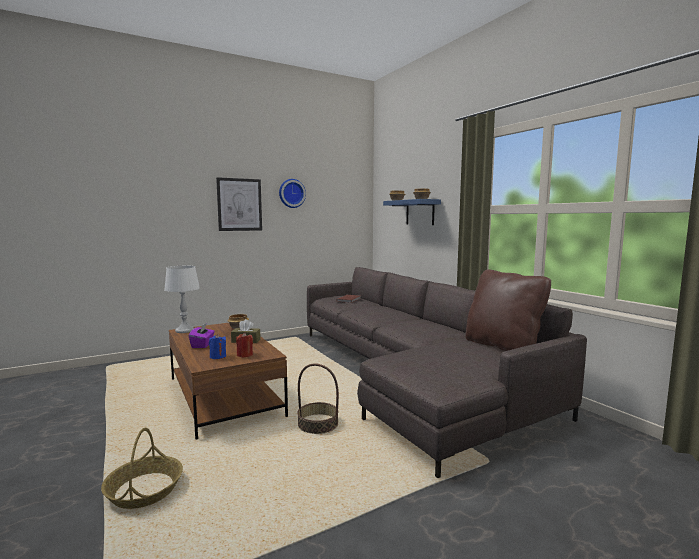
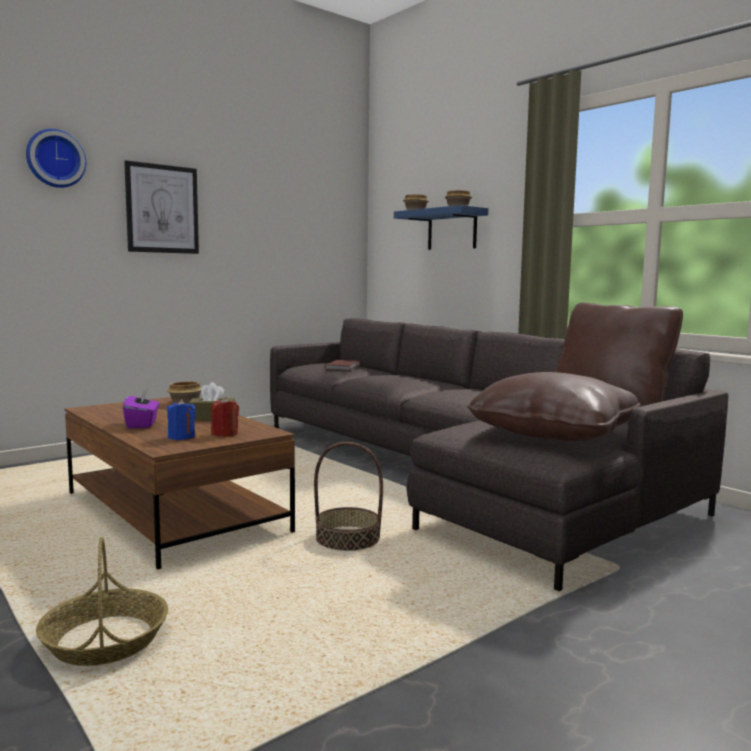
camera: 10 degrees left, 0 degrees up
(185, 330) = (95, 408): white table lamp -> none
(291, 193) = (245, 195): wall clock -> wall clock (55, 159)
(449, 365) = (553, 434): none -> brown pillow

